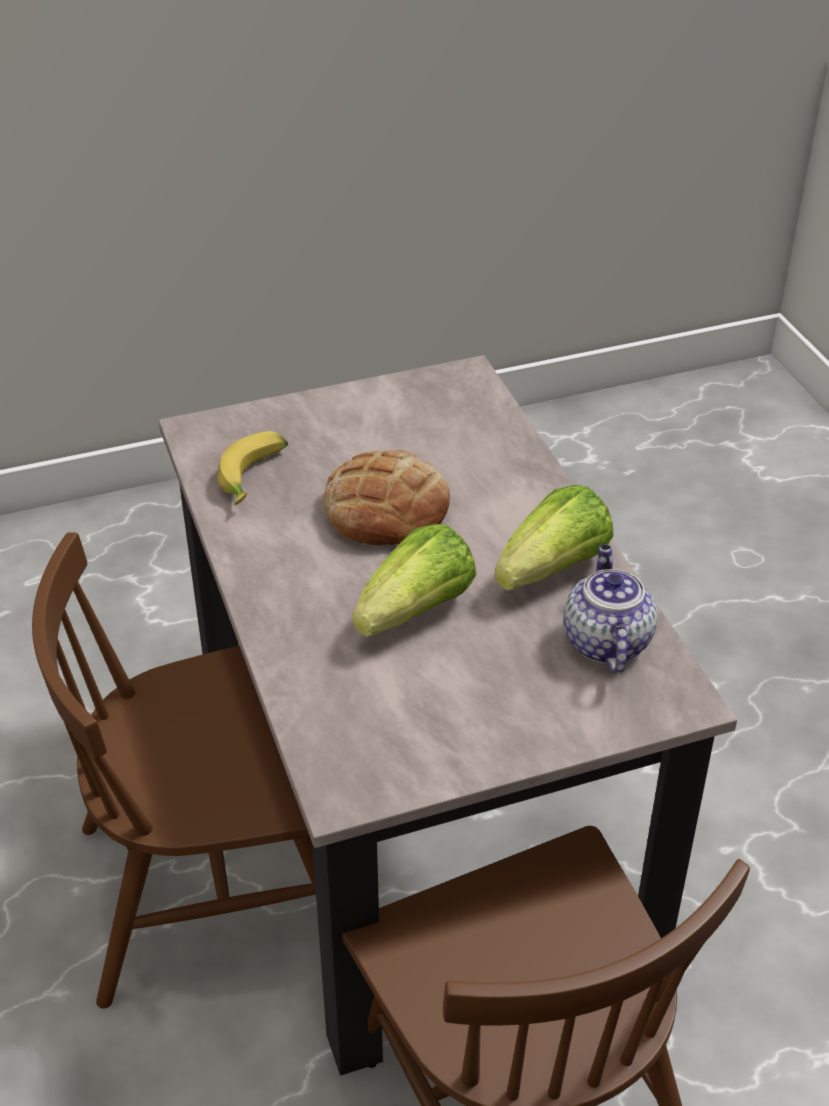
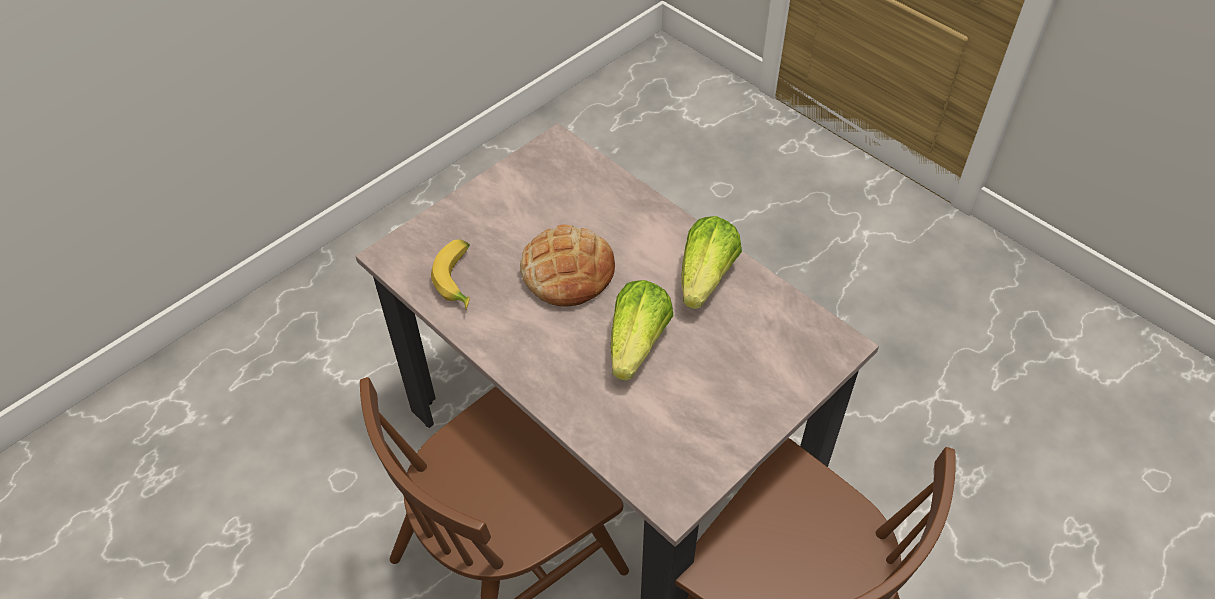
camera: 25 degrees left, 10 degrees up
(605, 641) = (769, 320): teapot -> none

